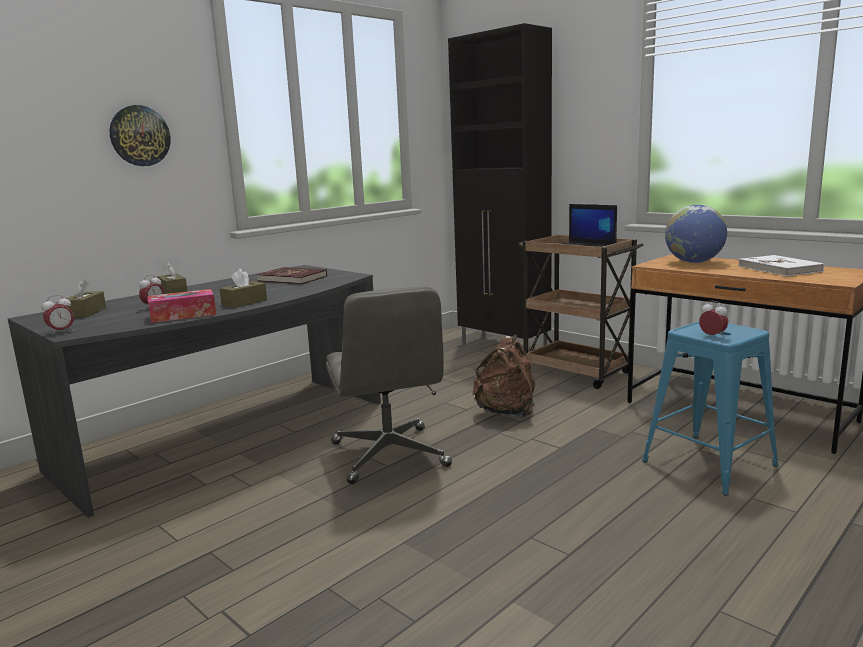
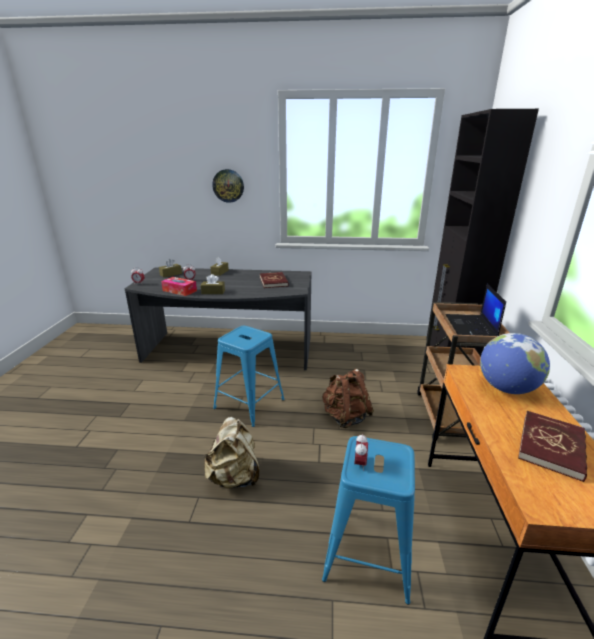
camera: 50 degrees right, 10 degrees up
(390, 455) = (249, 404): grey office chair -> blue stool
(523, 503) = (234, 477): none -> beige backpack
(779, 269) = (552, 446): white book -> red book

